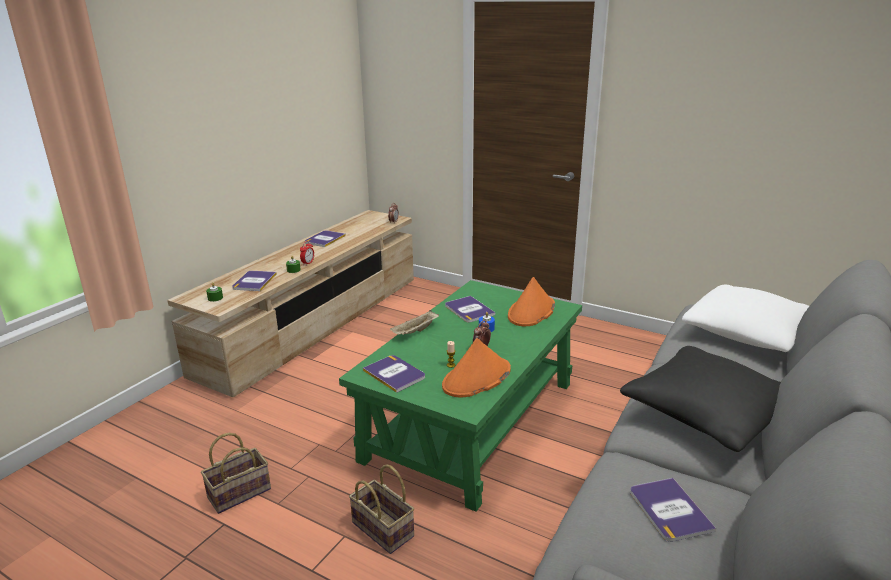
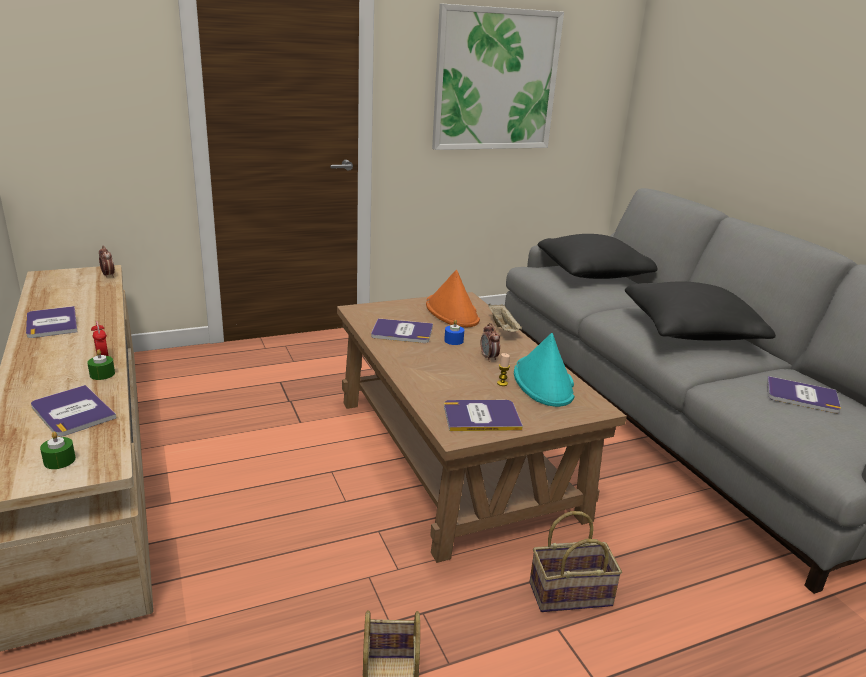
camera: 55 degrees left, 0 degrees up
(415, 332) = (405, 372): beige tray -> beige tray (503, 328)
(472, 420) = (455, 456): green coffee table -> brown coffee table
(476, 378) = (543, 382): orange hat -> turquoise hat
(727, 116) = (496, 80): none -> picture
(746, 333) = (592, 272): white pillow -> black pillow

